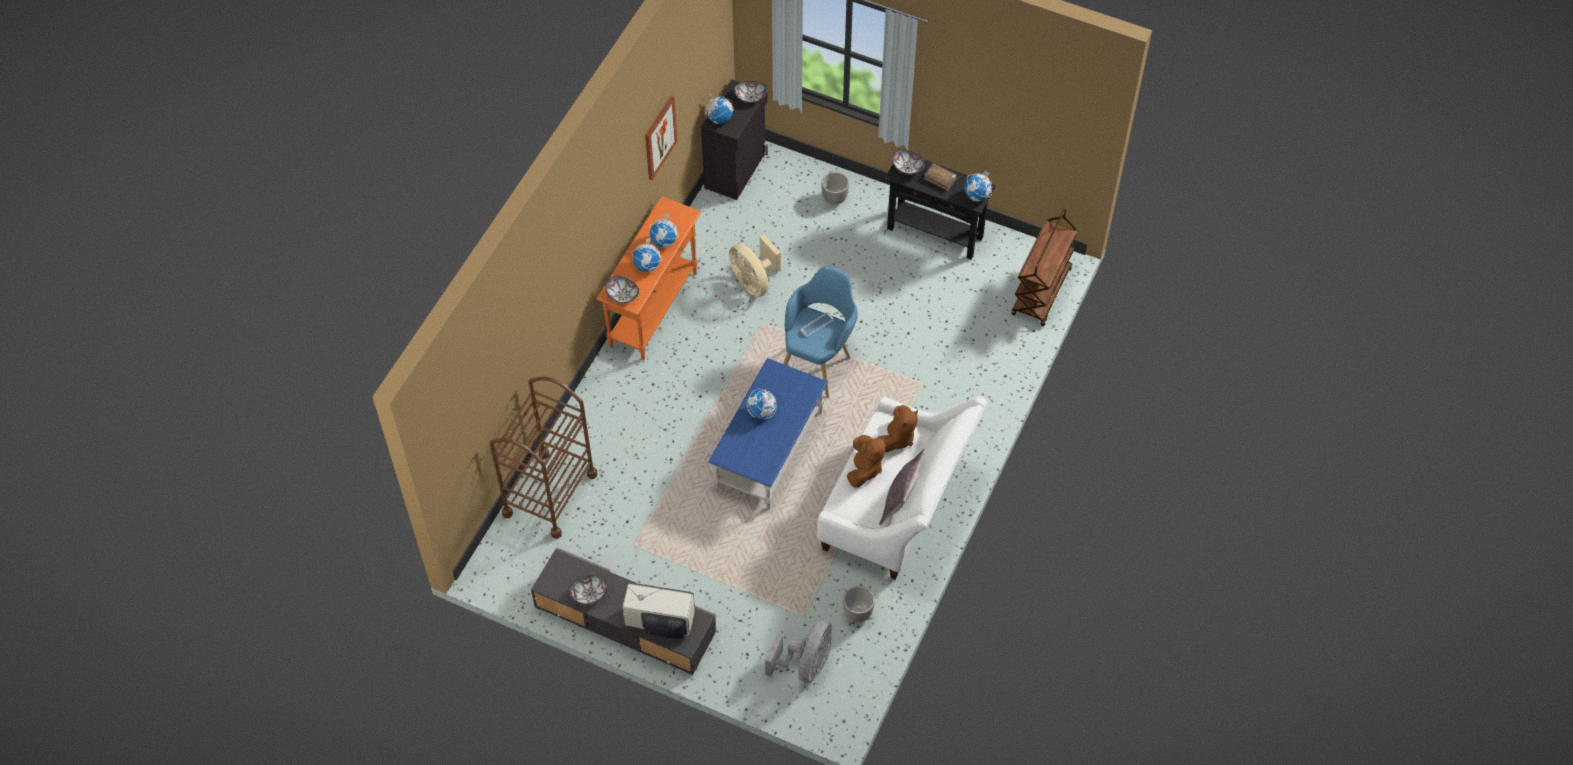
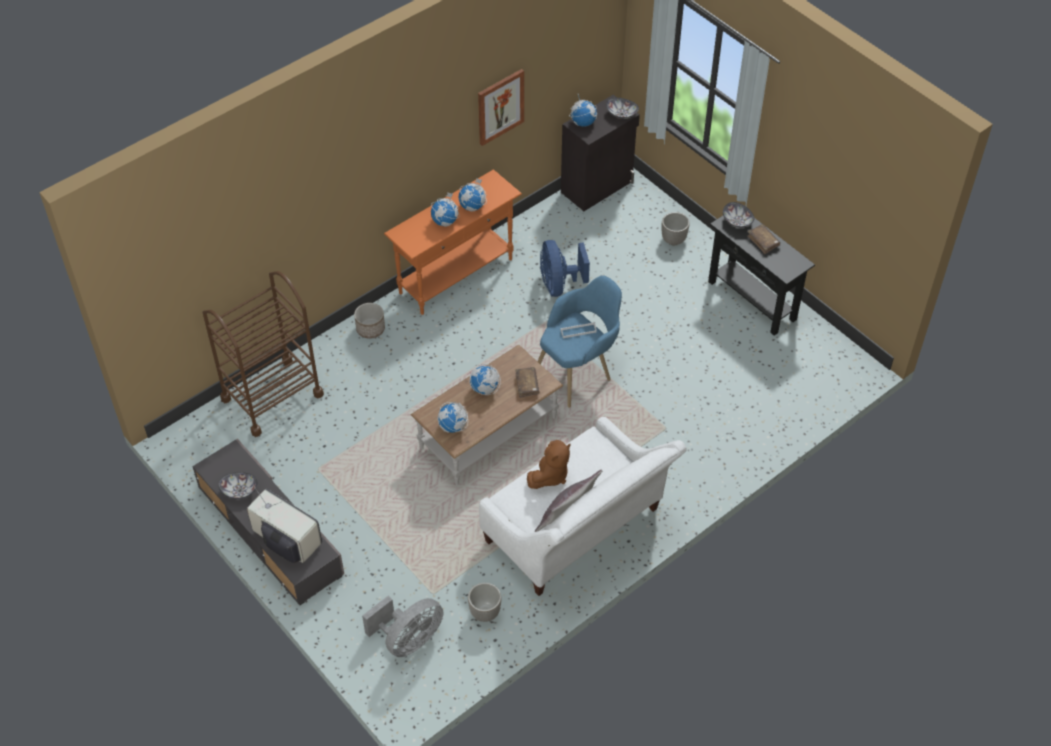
camera: 25 degrees right, 5 degrees down
(603, 392) = (370, 329): none -> planter
(622, 296) = (407, 238): bowl -> none
(754, 282) = (559, 284): beige fan -> blue fan
(769, 450) = (488, 433): blue coffee table -> brown coffee table
(796, 393) = (527, 385): none -> brown book
(897, 438) = (597, 459): brown plush toy -> none
(977, 196) = (791, 268): globe -> globe (453, 427)
(1042, 292) = (828, 388): brown cart -> none

